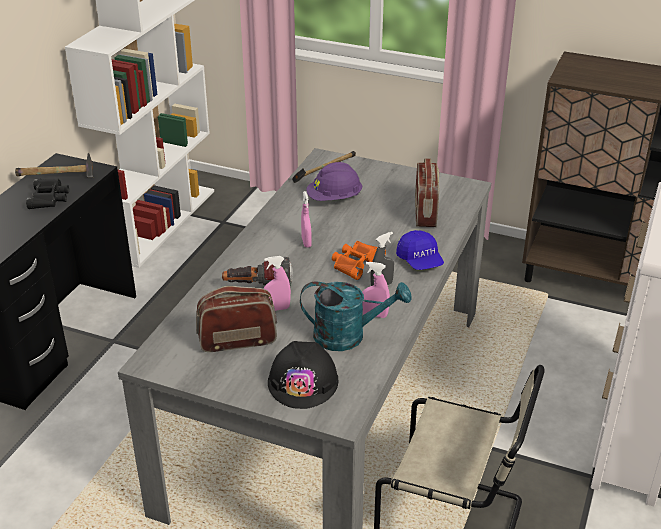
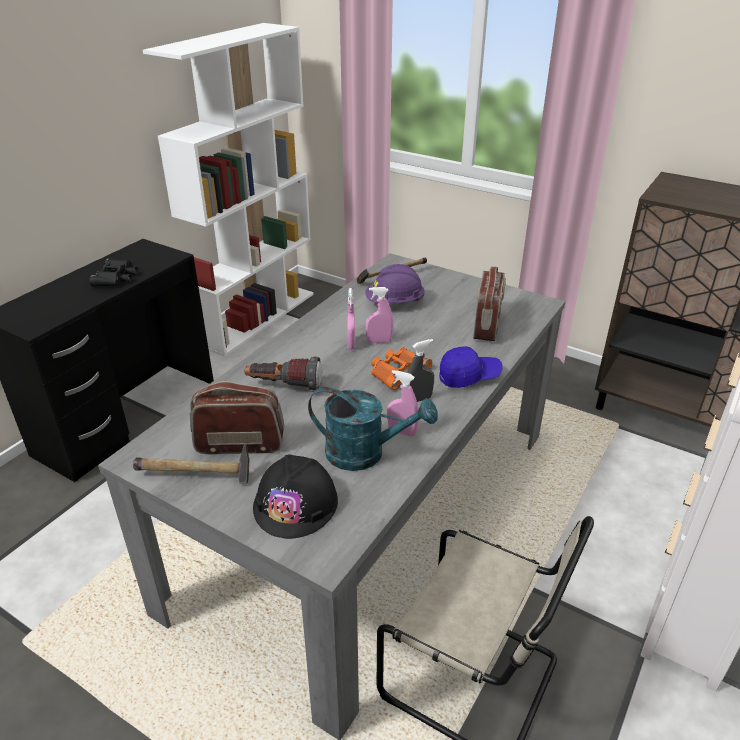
camera: 10 degrees right, 0 degrees up
(58, 177) = (134, 260): hammer -> hammer (197, 476)
(277, 308) = (296, 412): pink spray bottle -> pink spray bottle (379, 341)
(420, 261) = (469, 376): blue cap -> blue cap turned 90 degrees counterclockwise

